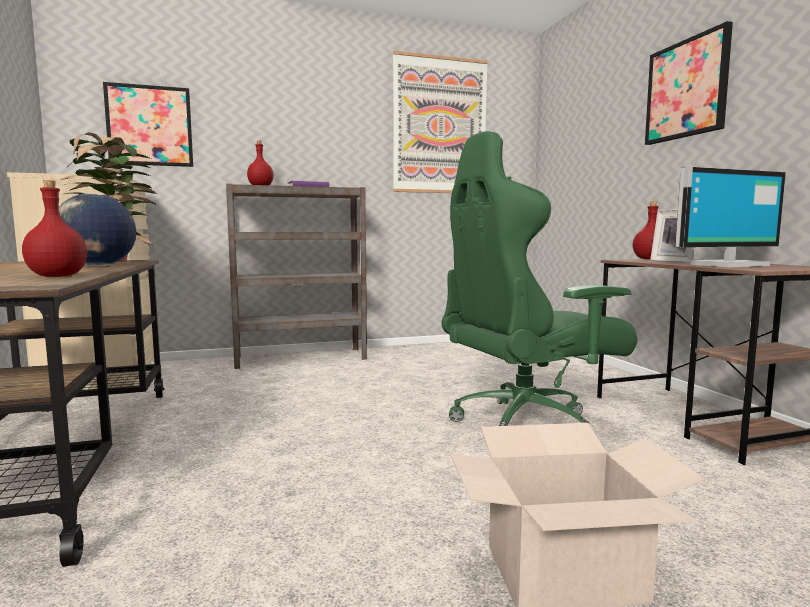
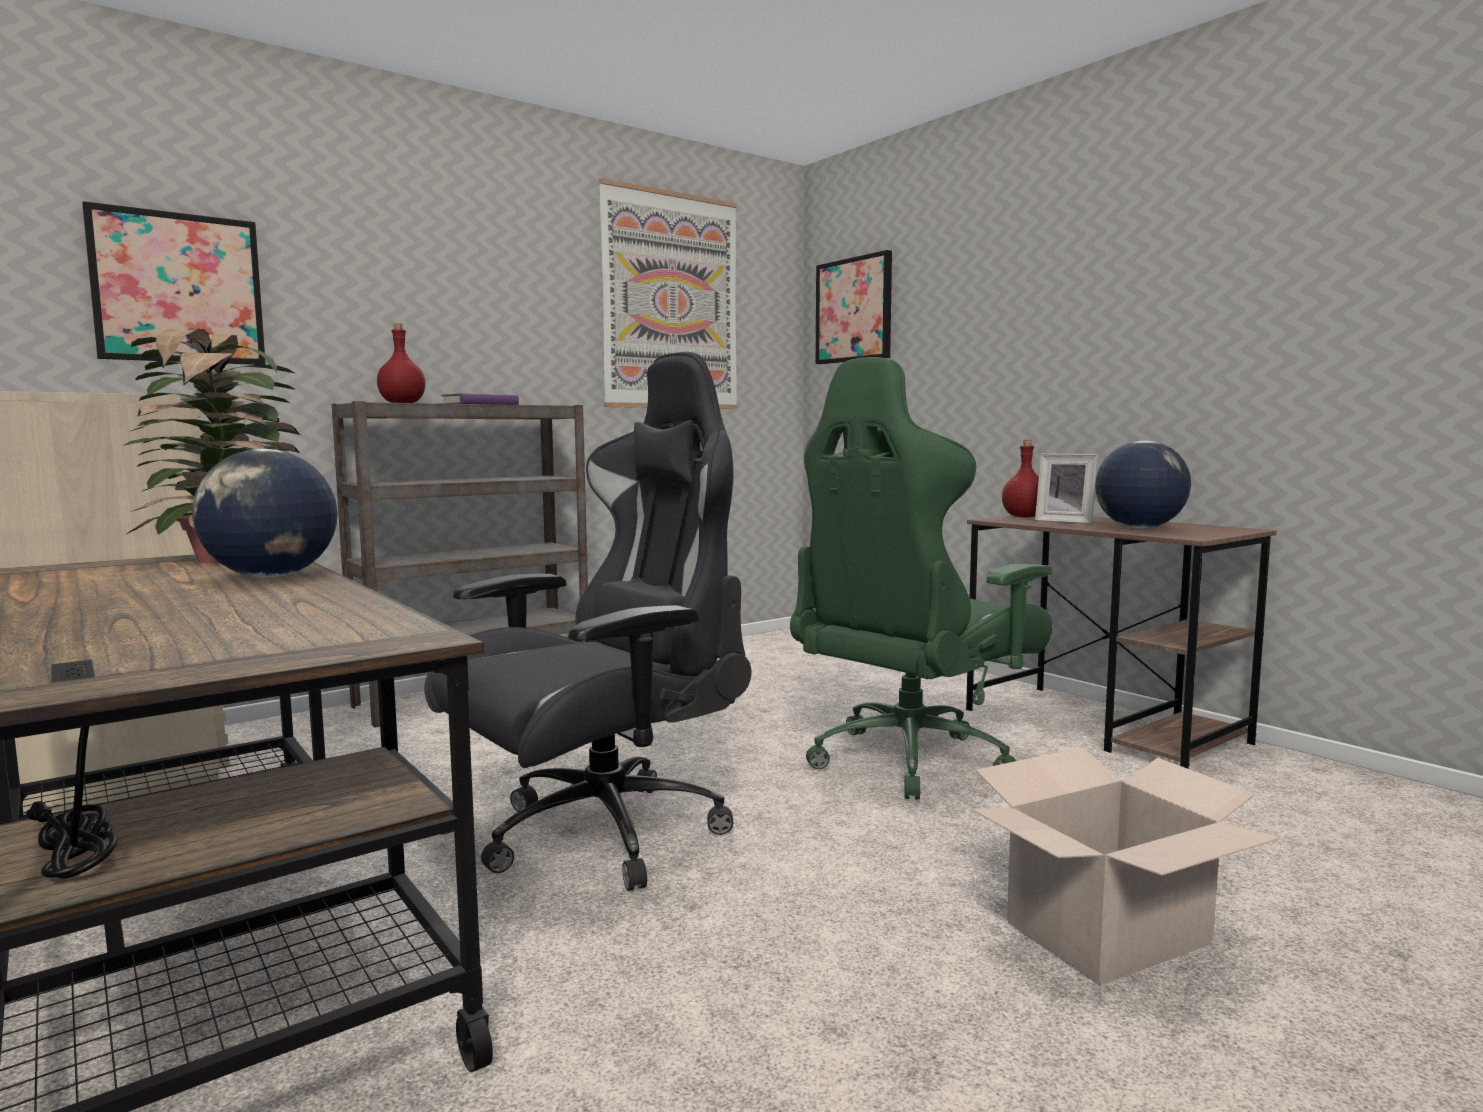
camera: 20 degrees left, 0 degrees up
(58, 276) = (332, 610): red bottle -> none
(276, 443) = (592, 840): none -> black office chair
(687, 89) = (1050, 287): picture -> picture (854, 310)
(726, 265) = (1139, 528): monitor -> globe

